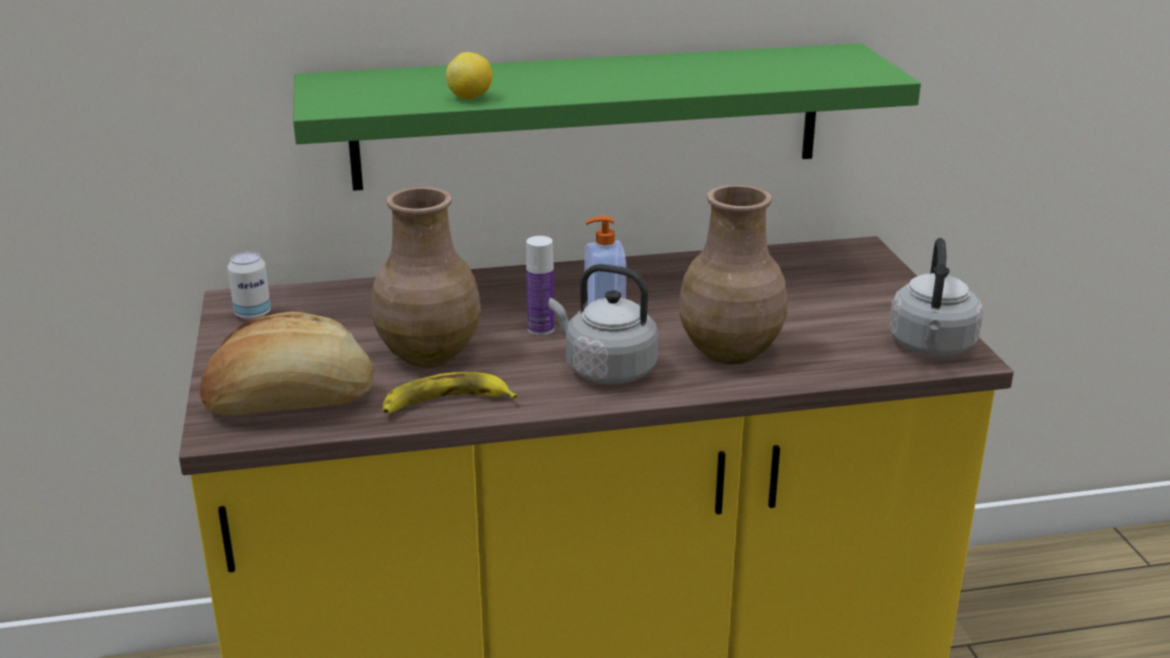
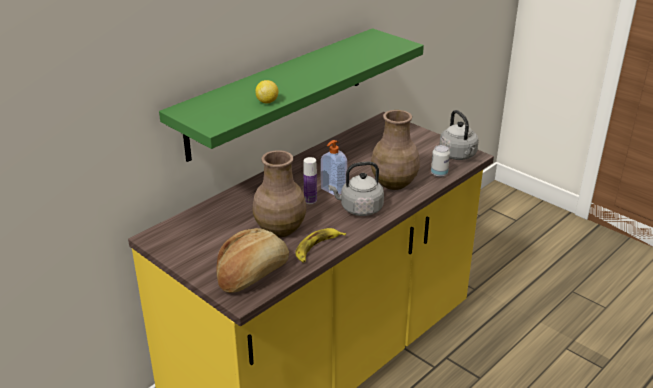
camera: 35 degrees left, 5 degrees up
(253, 314) = (172, 241): can -> can (439, 174)

